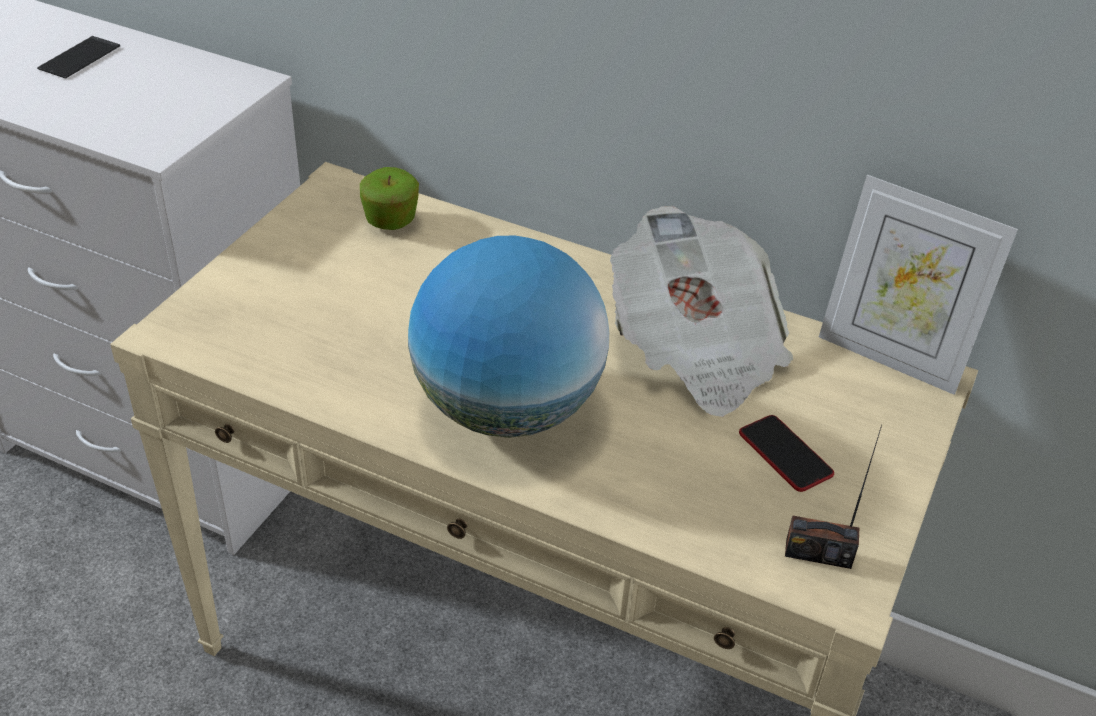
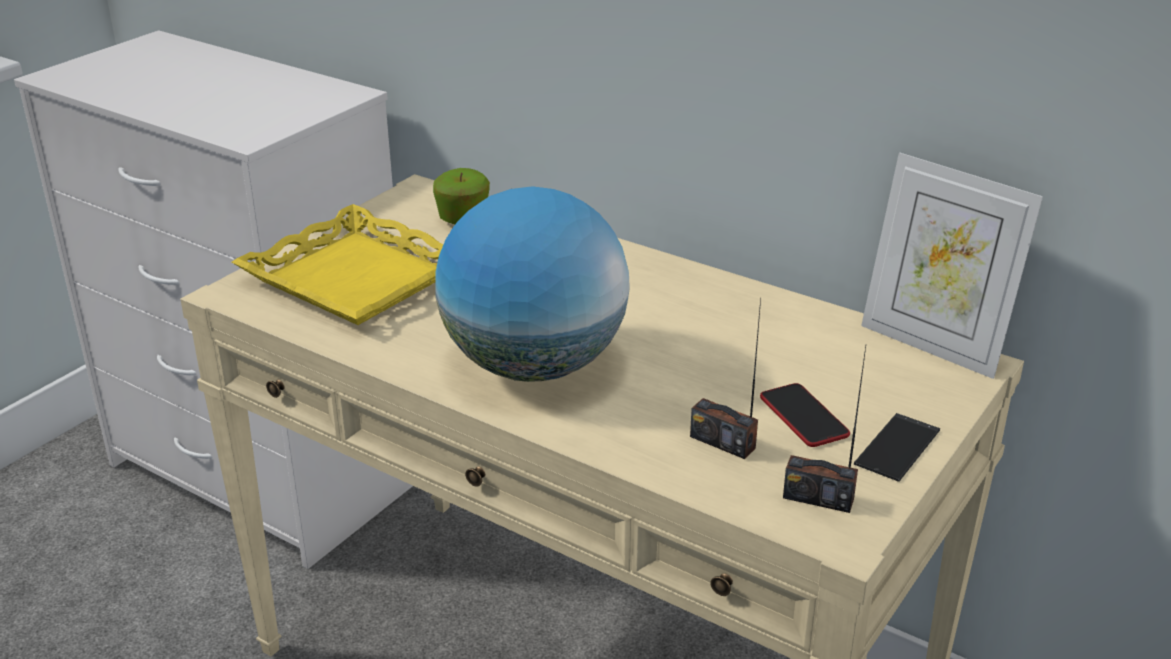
camera: 10 degrees right, 10 degrees down
(79, 58) = (203, 74): phone -> phone (897, 447)
(297, 305) = (358, 277): none -> yellow tray
(696, 349) = (733, 329): newspaper -> none
(713, 492) = (722, 442): none -> radio

